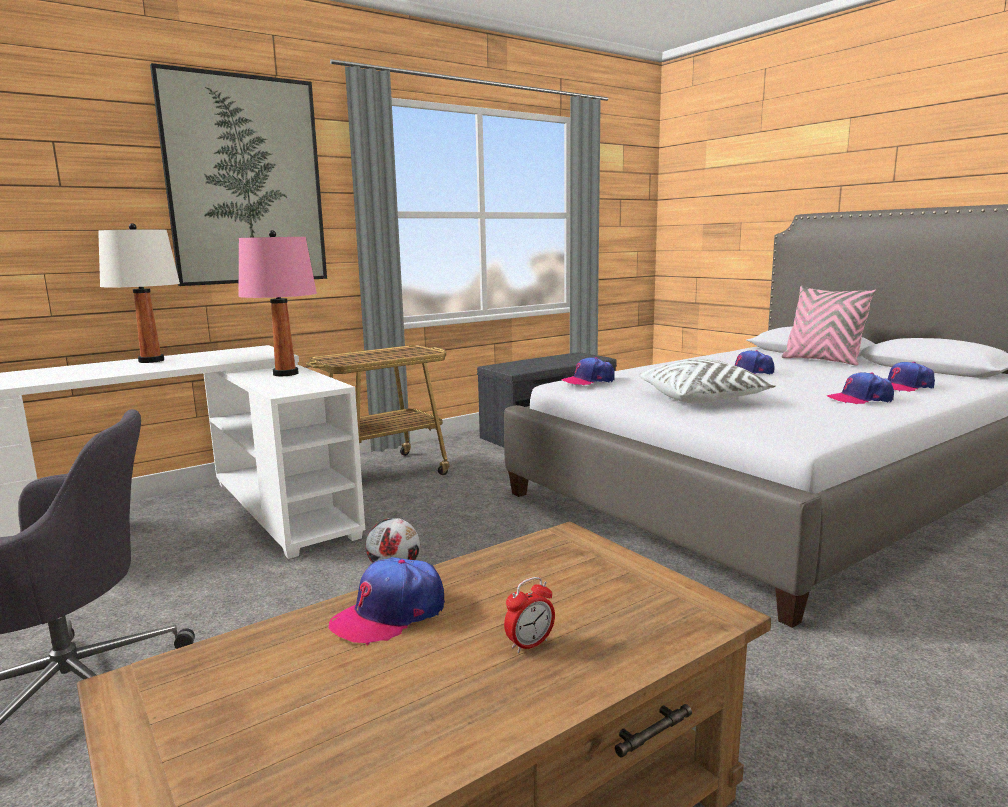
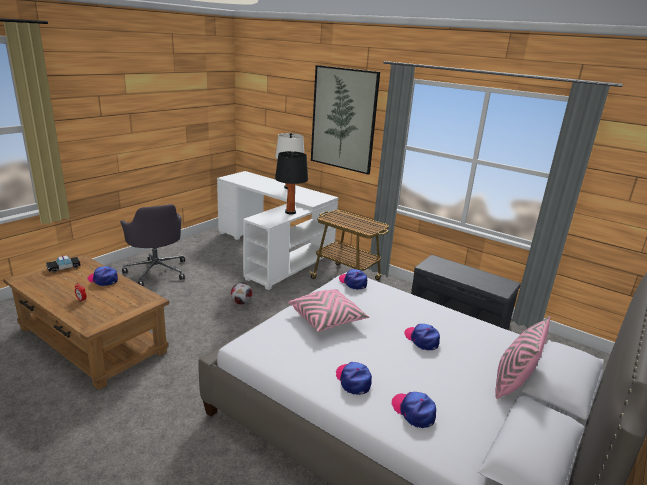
camera: 70 degrees right, 10 degrees up
(193, 717) = (64, 267): none -> toy car
(286, 374) = (290, 212): pink table lamp -> black table lamp
(703, 399) = (327, 319): white pillow -> pink pillow

